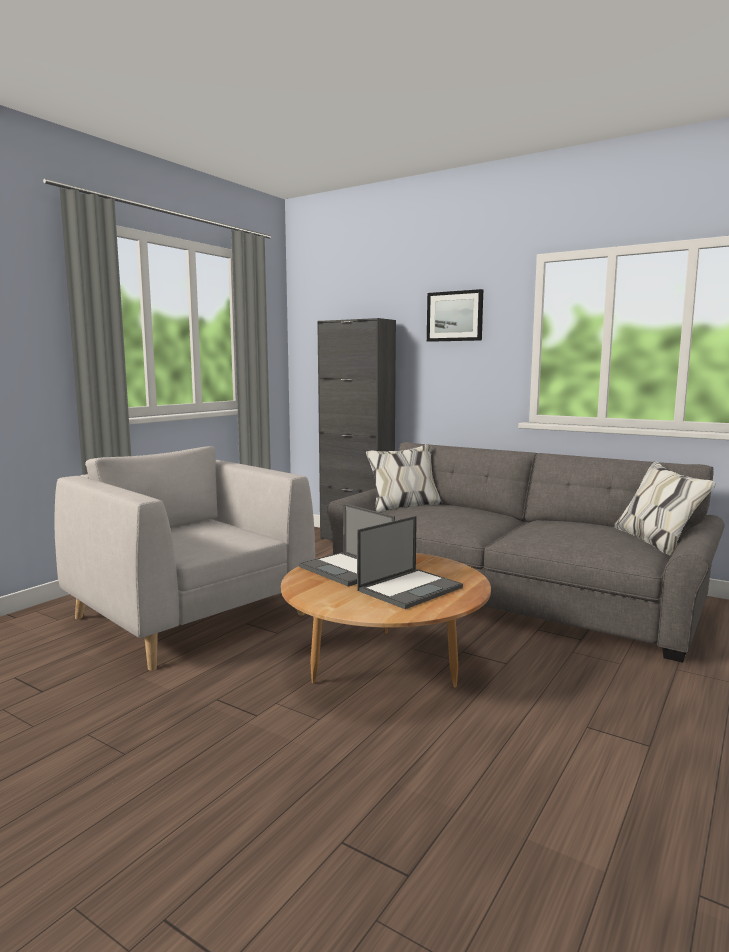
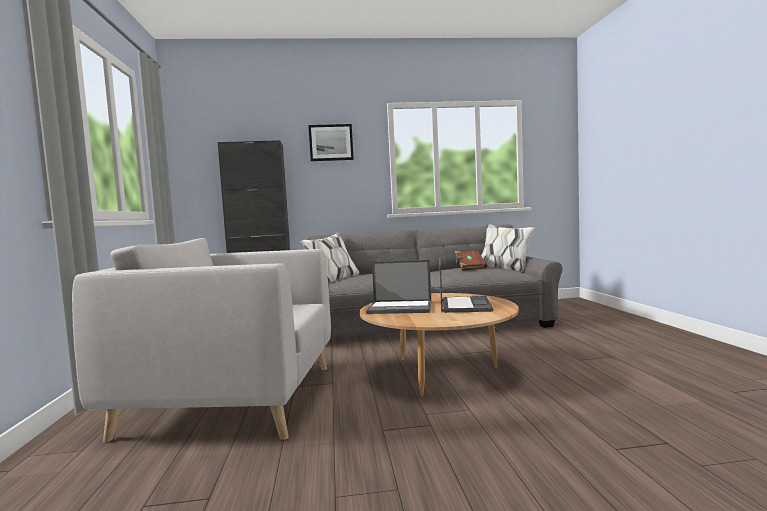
camera: 40 degrees left, 5 degrees down
(582, 528) = (469, 268): none -> brown book

